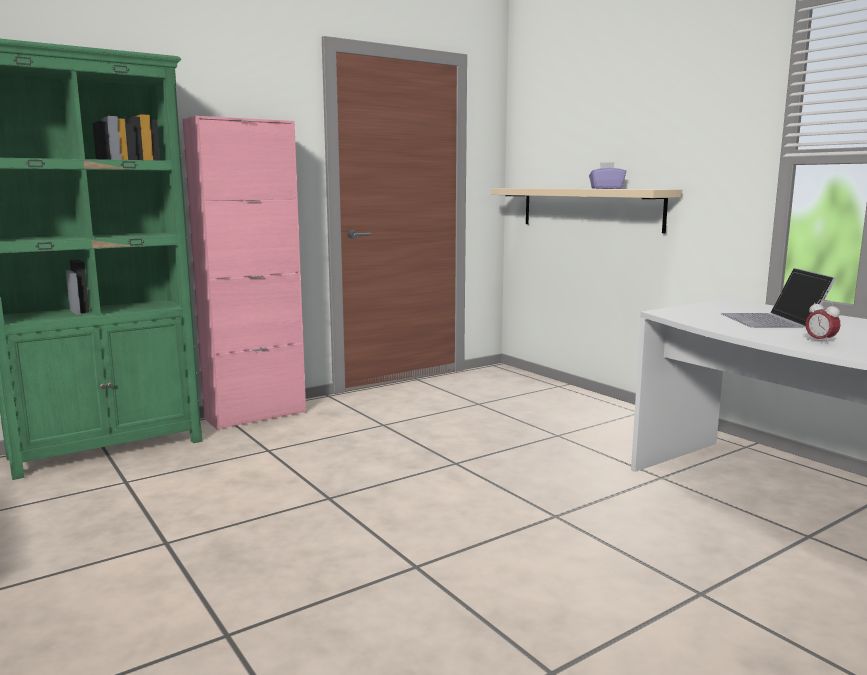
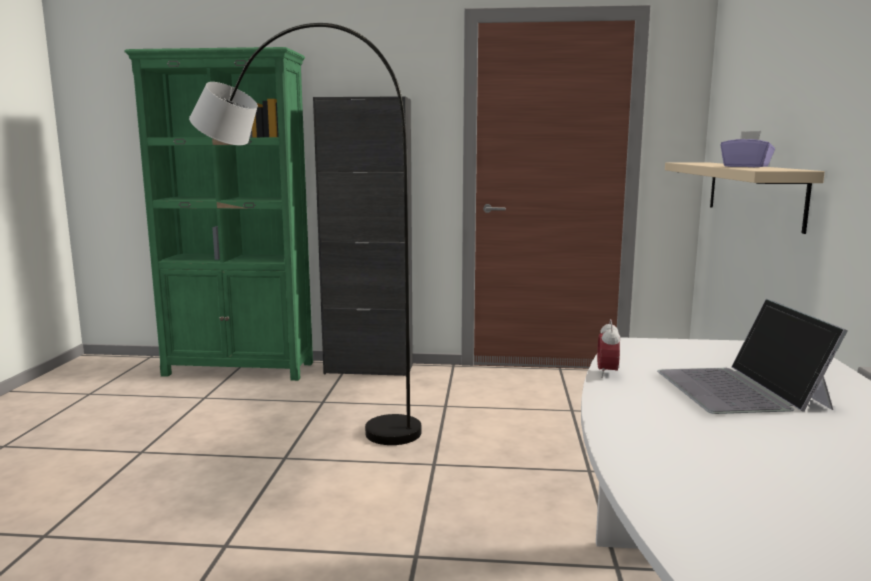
camera: 40 degrees right, 0 degrees up
(255, 415) = (369, 369): pink cabinet -> black cabinet
(275, 464) = (306, 415): none -> grey floor lamp
(773, 320) = (741, 389): laptop -> laptop turned 45 degrees counterclockwise
(820, 341) = (678, 438): alarm clock -> alarm clock (607, 373)

